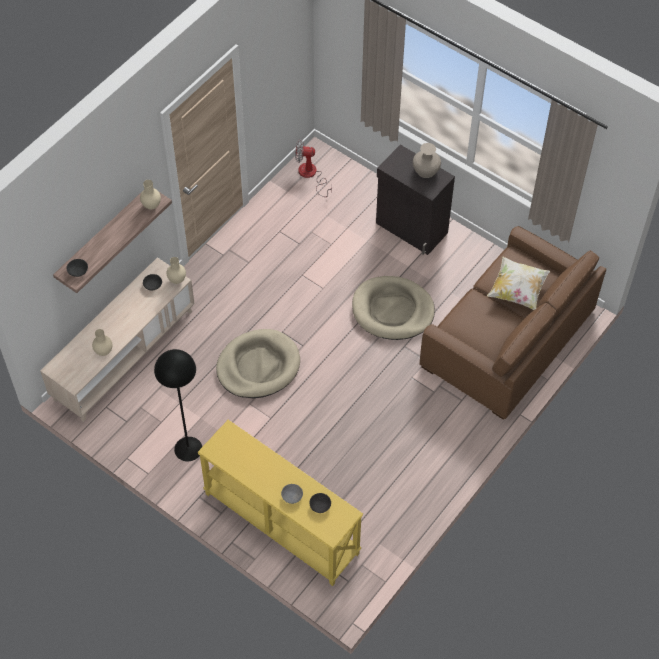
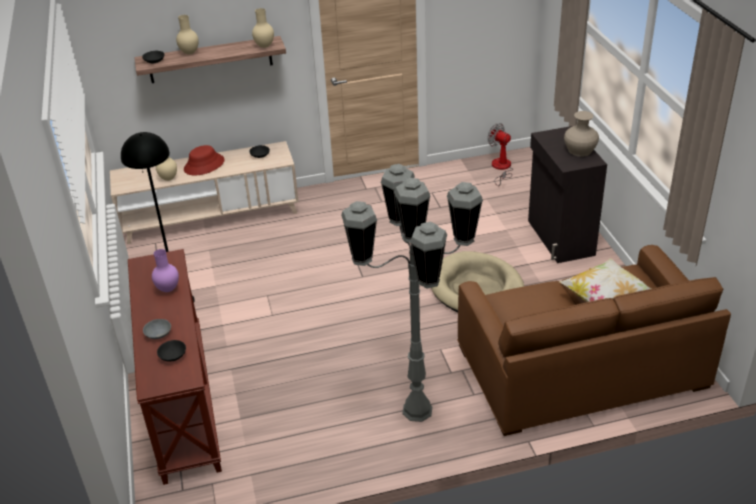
camera: 40 degrees right, 20 degrees down
(117, 321) = (204, 165): none -> red hat
(176, 280) = (282, 159): beige vase -> beige vase (189, 53)
(258, 366) = (306, 273): beige dog bed -> none
(258, 458) = (168, 289): none -> purple vase
(280, 524) = (181, 401): yellow console table -> brown console table
(438, 434) = (417, 411): none -> grey floor lamp

